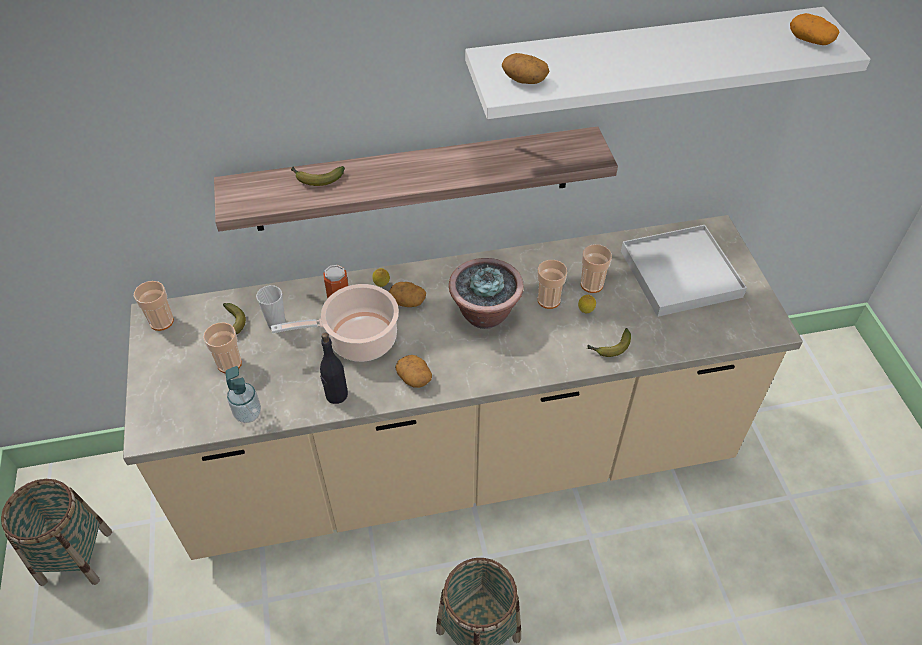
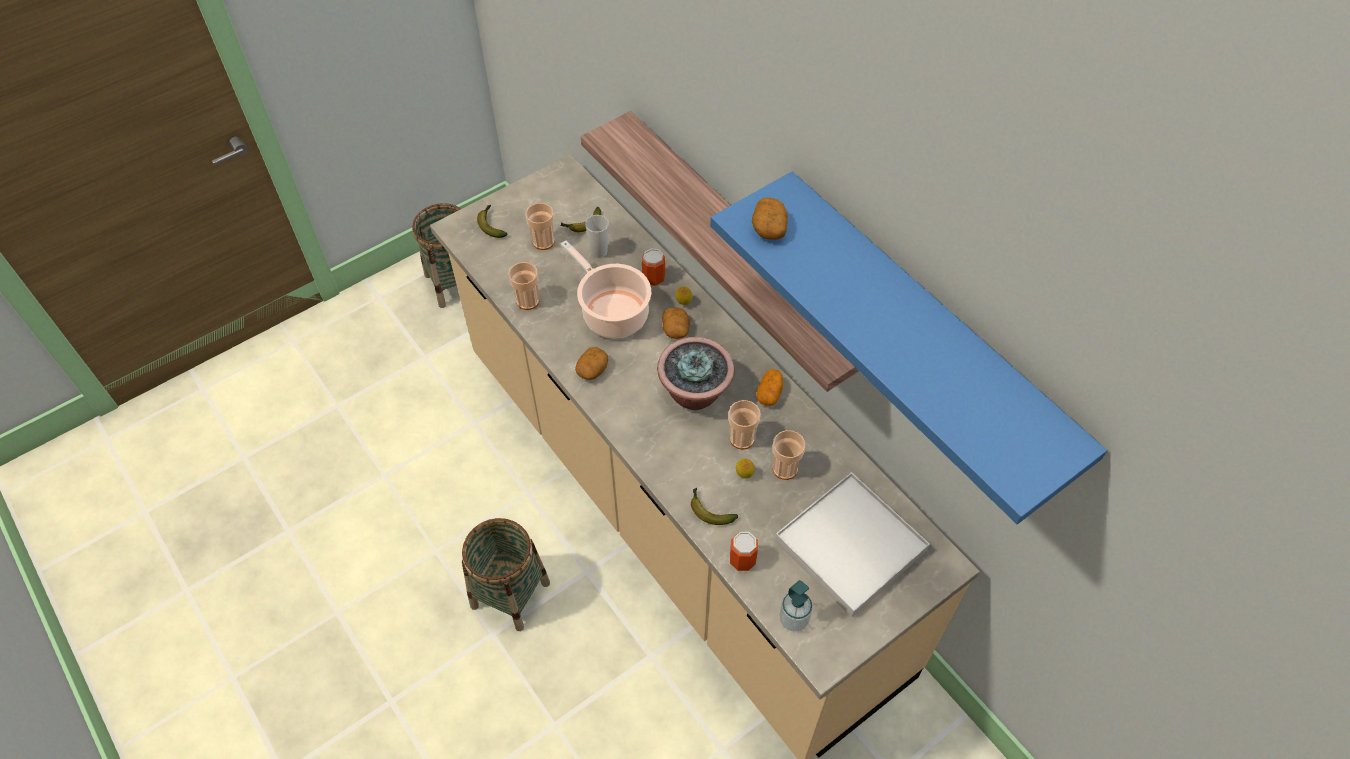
camera: 65 degrees right, 5 degrees up
(161, 321) = (562, 180): cup -> cup (528, 301)
(248, 413) = (501, 276): soap dispenser -> soap dispenser (793, 619)
(316, 178) = (667, 172): banana -> banana (491, 225)
(336, 395) = (547, 324): black bottle -> none
(643, 62) = (926, 326): white shelf -> blue shelf
(667, 343) = (742, 560): none -> can
(810, 40) = (1014, 448): potato -> potato (769, 393)

